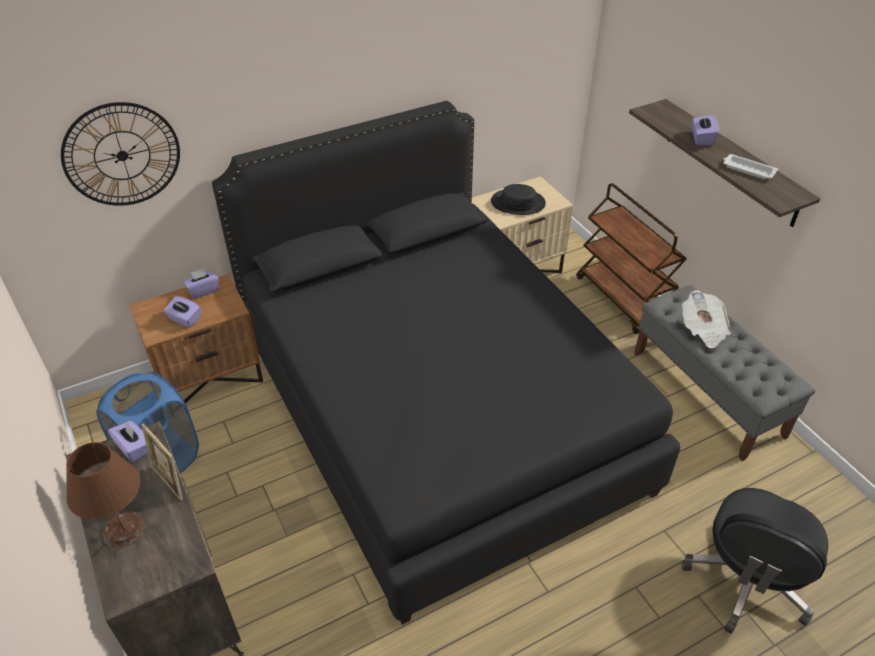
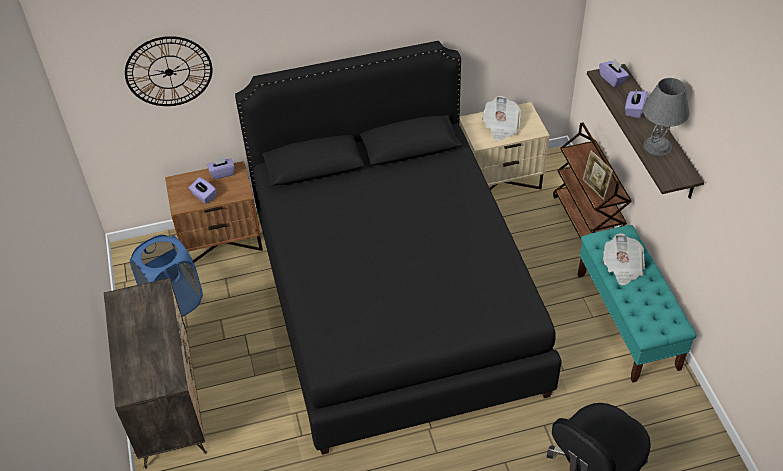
camera: 15 degrees right, 5 degrees up
(123, 529) = (134, 351): brown table lamp -> none
(134, 448) = (149, 295): purple tissue box -> purple tissue box (612, 79)
(169, 482) = (169, 323): picture frame -> picture frame (594, 189)
(518, 203) = (501, 127): black hat -> newspaper
(707, 393) = (627, 321): grey bench -> turquoise bench
(747, 169) = (657, 146): white tray -> grey table lamp

